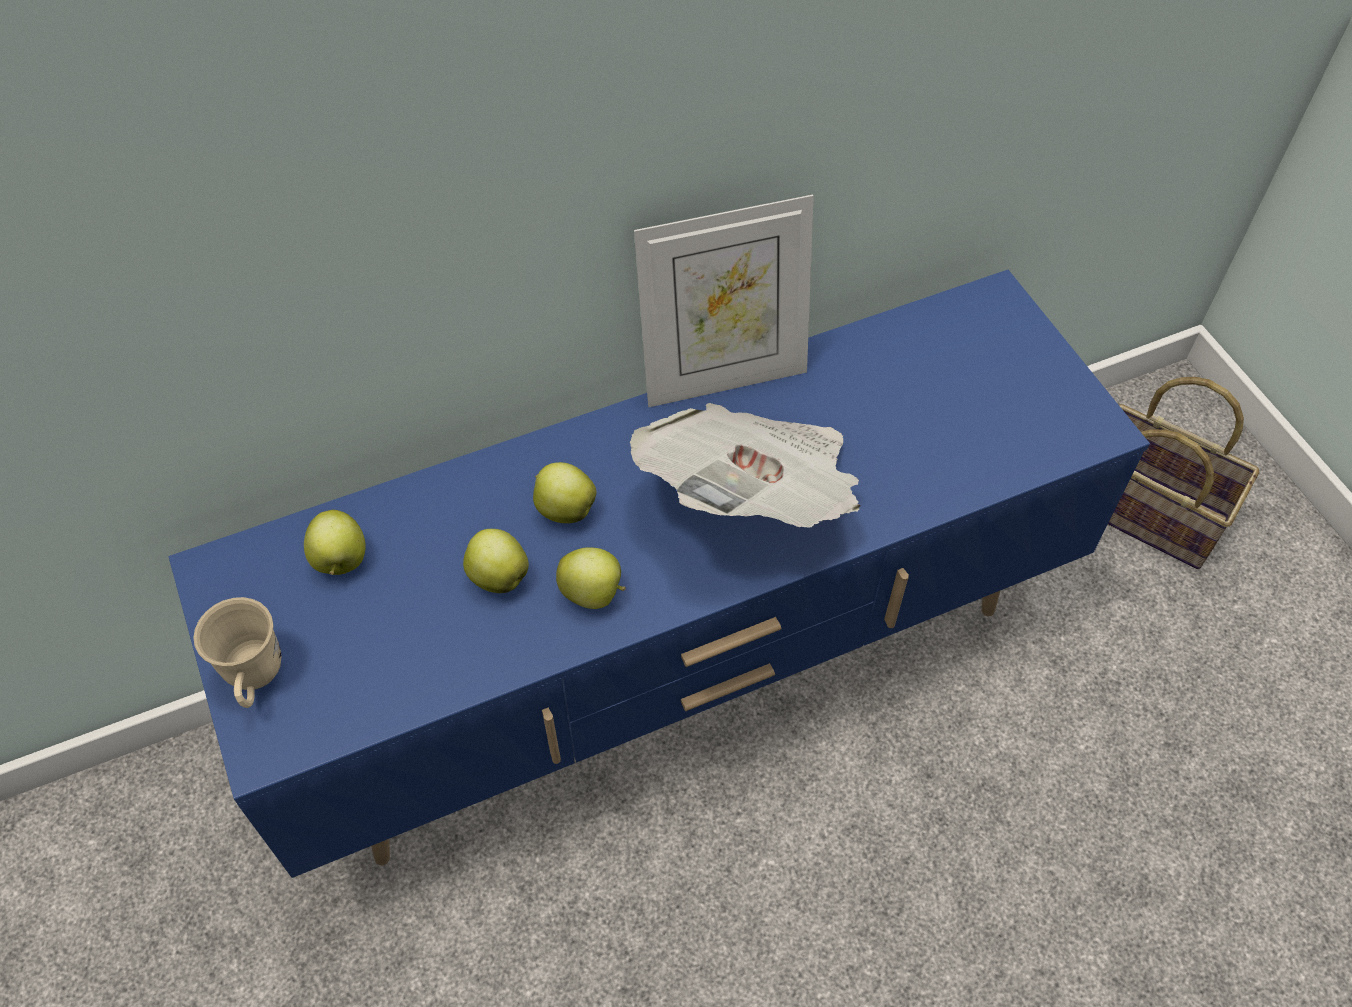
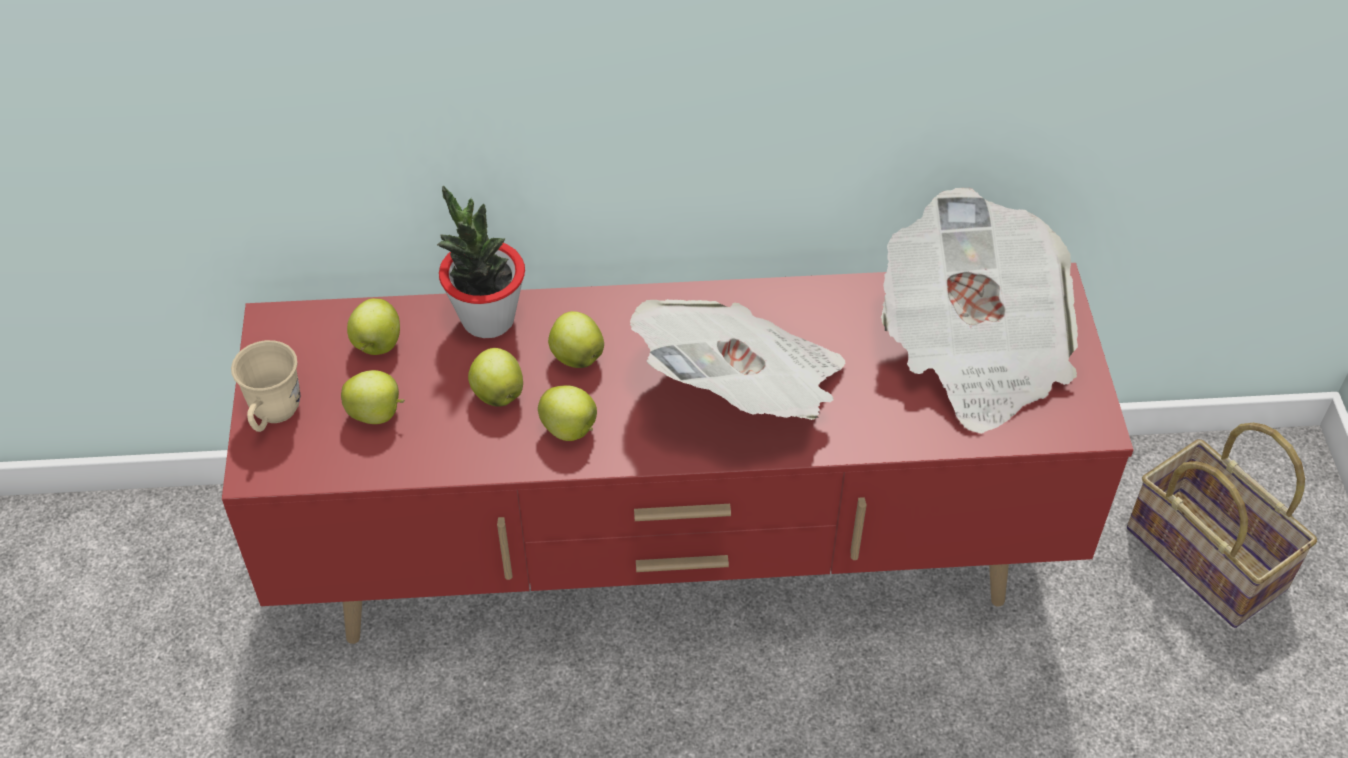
camera: 20 degrees right, 5 degrees down
(374, 640) = (377, 414): none -> apple
(451, 495) = (487, 319): none -> potted plant
(677, 671) = (676, 564): blue tv stand -> red tv stand
(723, 376) = (764, 285): picture frame -> none
(956, 384) = (973, 349): none -> newspaper

